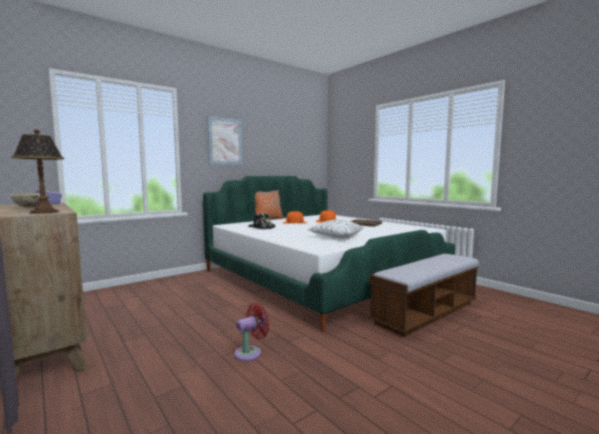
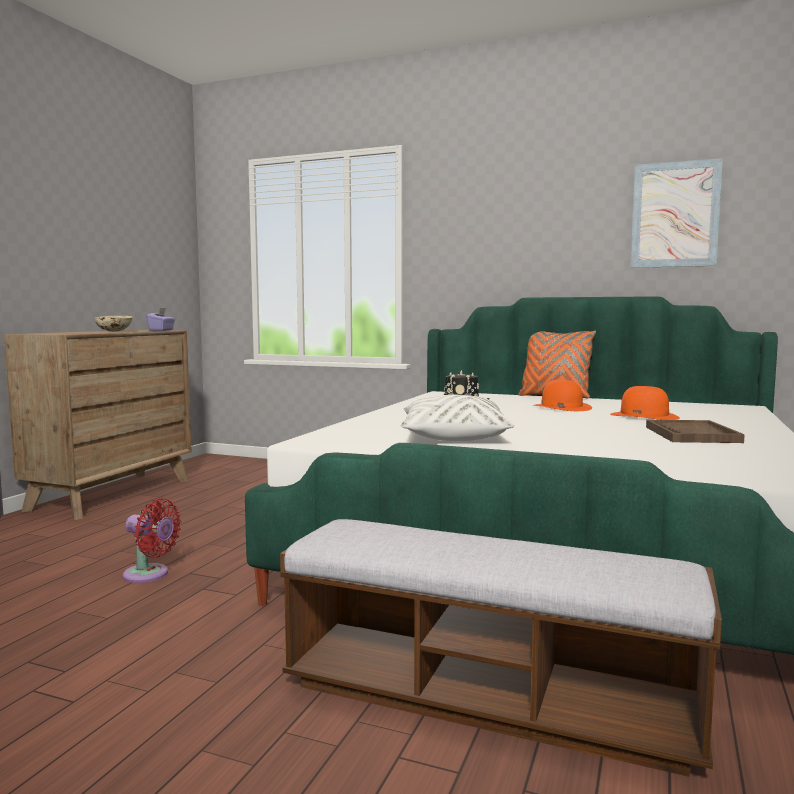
camera: 60 degrees right, 0 degrees up
(44, 212) = (64, 333): table lamp -> none
(225, 141) = (489, 228): picture -> picture (675, 215)

